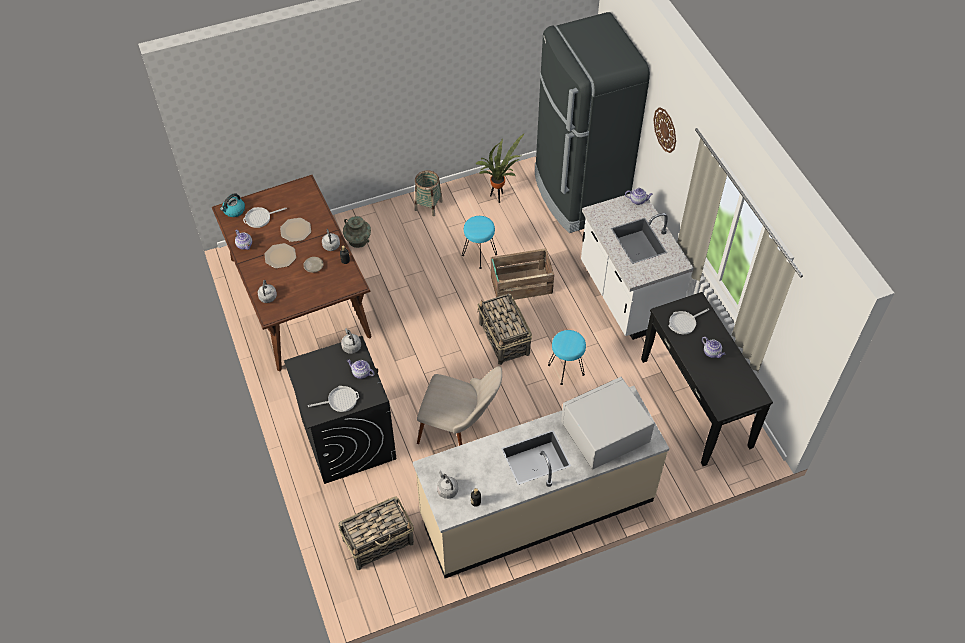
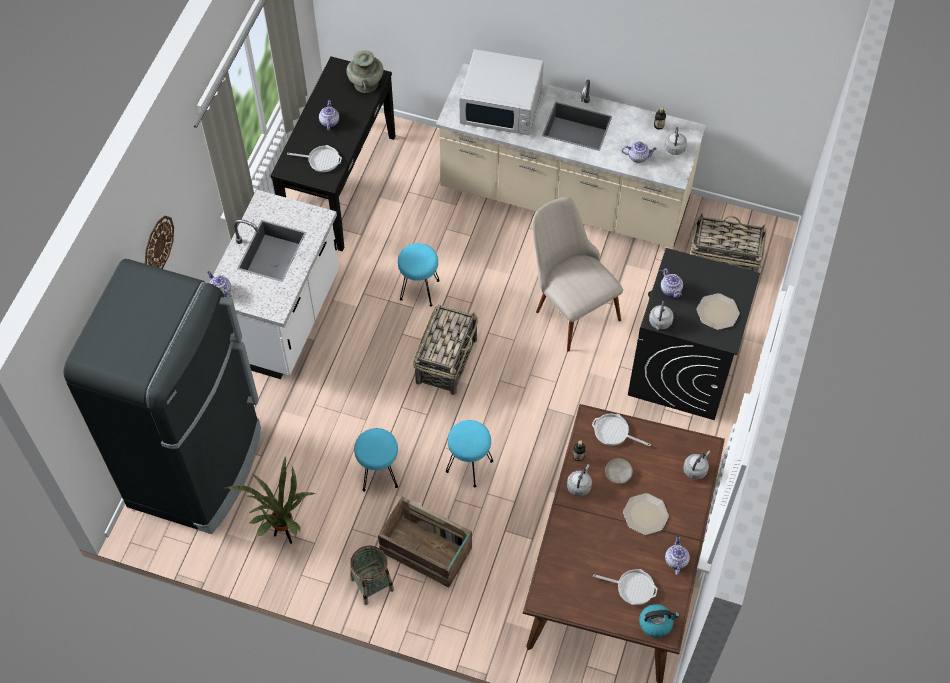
camera: 140 degrees left, 5 degrees up
(295, 230) = (603, 538): plate -> plate (718, 312)
(340, 400) = (711, 277): frying pan -> frying pan (613, 432)
(358, 240) = (493, 597): turquoise vase -> turquoise vase (366, 83)
(432, 292) = (469, 465): none -> turquoise stool
(468, 463) = (638, 157): none -> teapot
(520, 284) = (372, 407): crate -> crate (427, 551)

